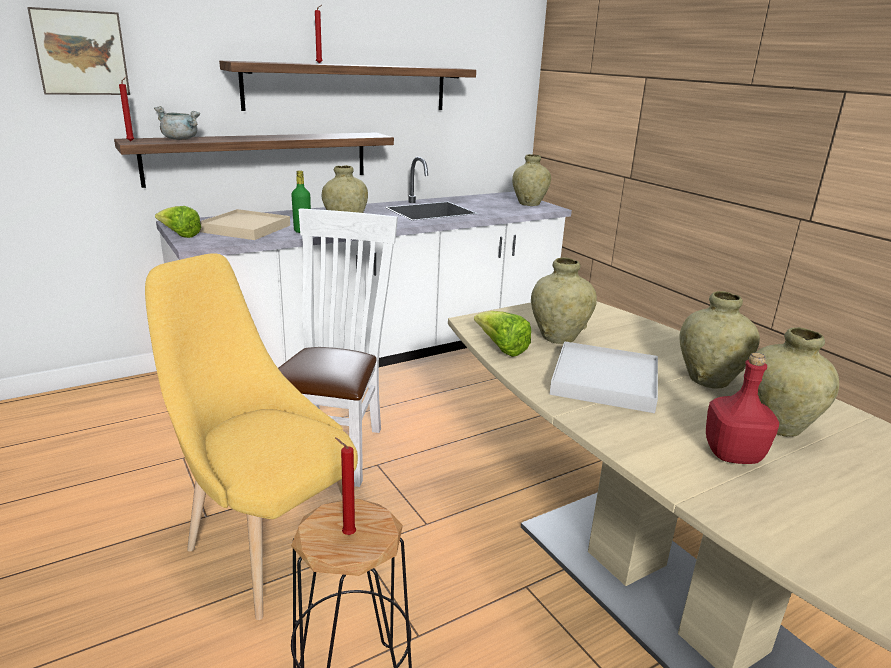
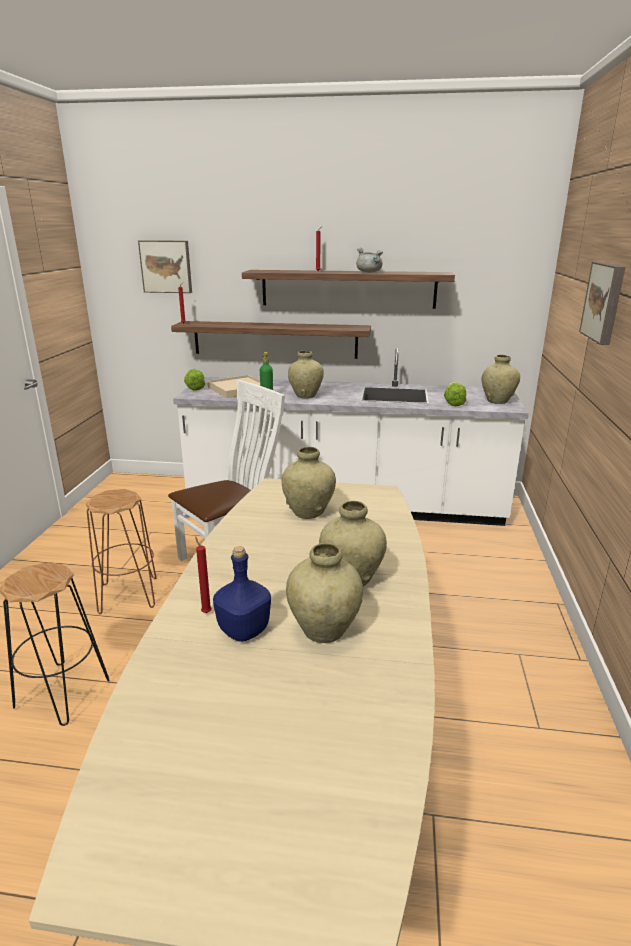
camera: 40 degrees right, 0 degrees up
(181, 139) = (215, 323): grey cooking pot -> grey cooking pot (369, 272)
(267, 542) = (129, 595): yellow chair -> brown stool
(347, 534) = (32, 580): red candle -> red candle (205, 612)
(501, 348) = (253, 508): lettuce -> lettuce (453, 403)
(604, 381) = (271, 551): white tray -> none
(671, 90) = (605, 302): none -> picture
(731, 454) = (244, 629): red bottle -> blue bottle

